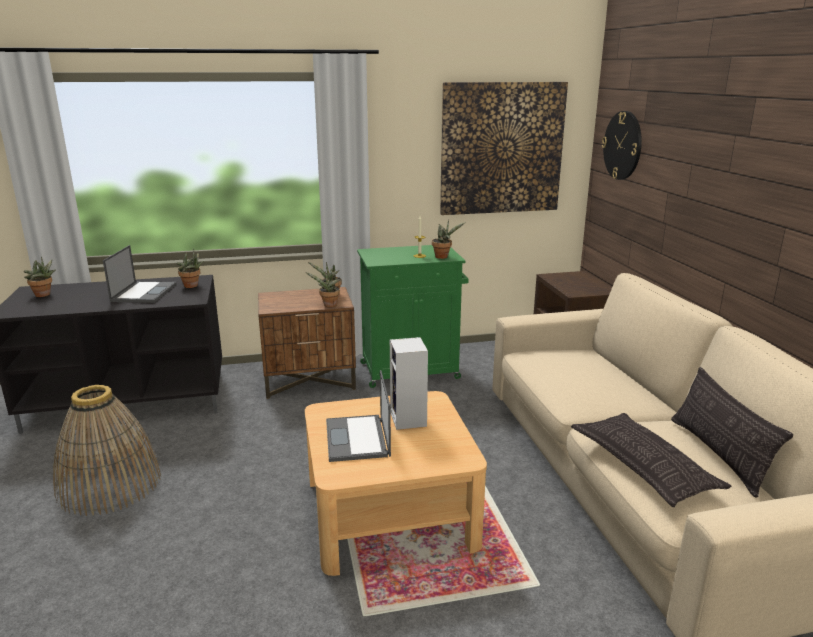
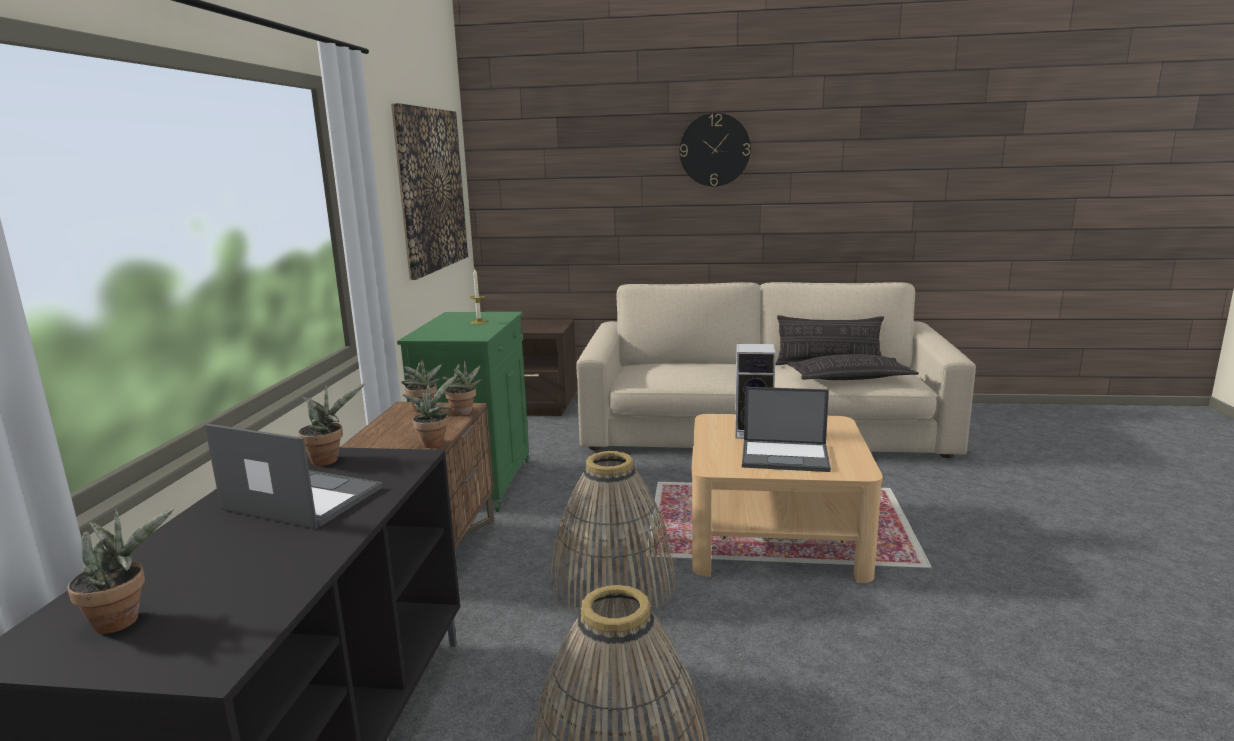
camera: 70 degrees left, 5 degrees down
(291, 448) = (613, 582): none -> basket
(443, 256) = (497, 316): potted plant -> potted plant (434, 442)
(622, 145) = (530, 175): wall clock -> wall clock (714, 150)

